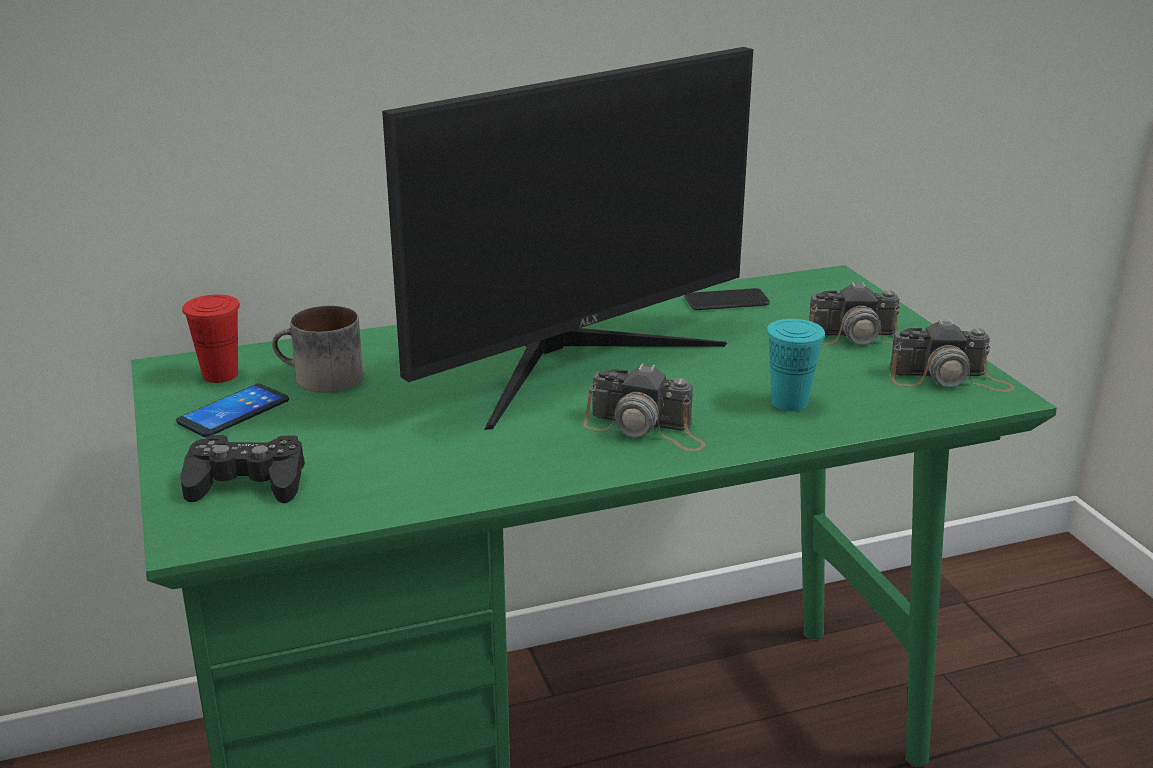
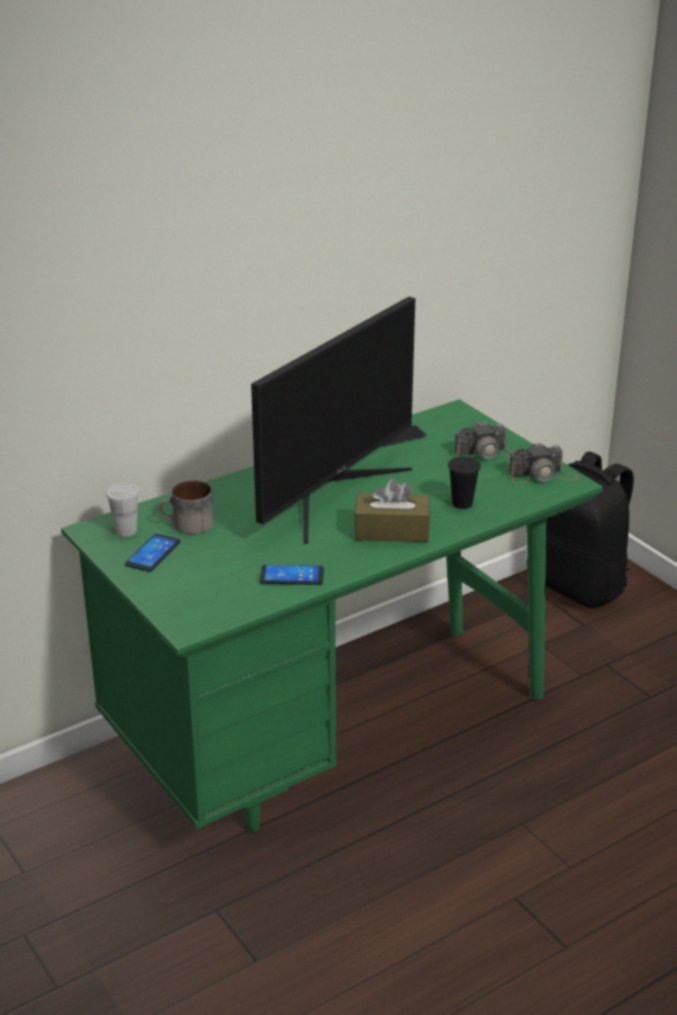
camera: 15 degrees left, 5 degrees up
(220, 375) = (126, 531): red cup -> white cup
(247, 482) = (194, 594): black game controller -> none
(432, 476) = (292, 576): none -> phone
(646, 429) = (392, 531): camera -> brown tissue box
(789, 402) = (462, 503): turquoise cup -> black cup
(1022, 593) = (578, 585): none -> black backpack

